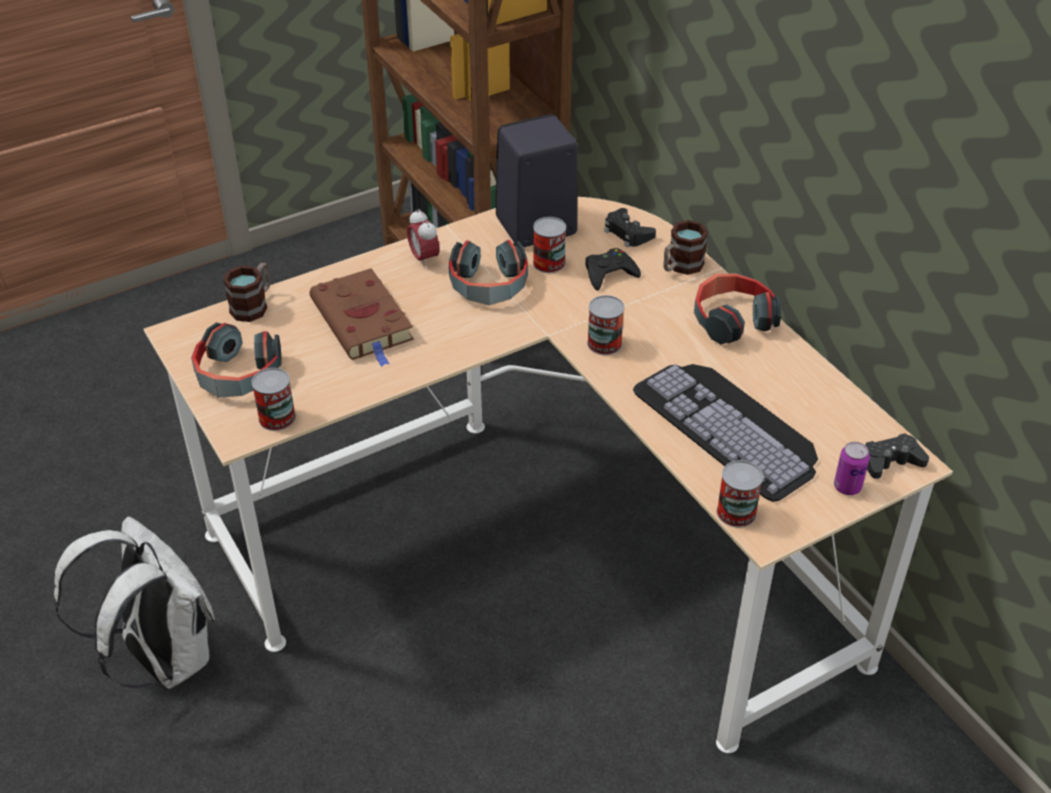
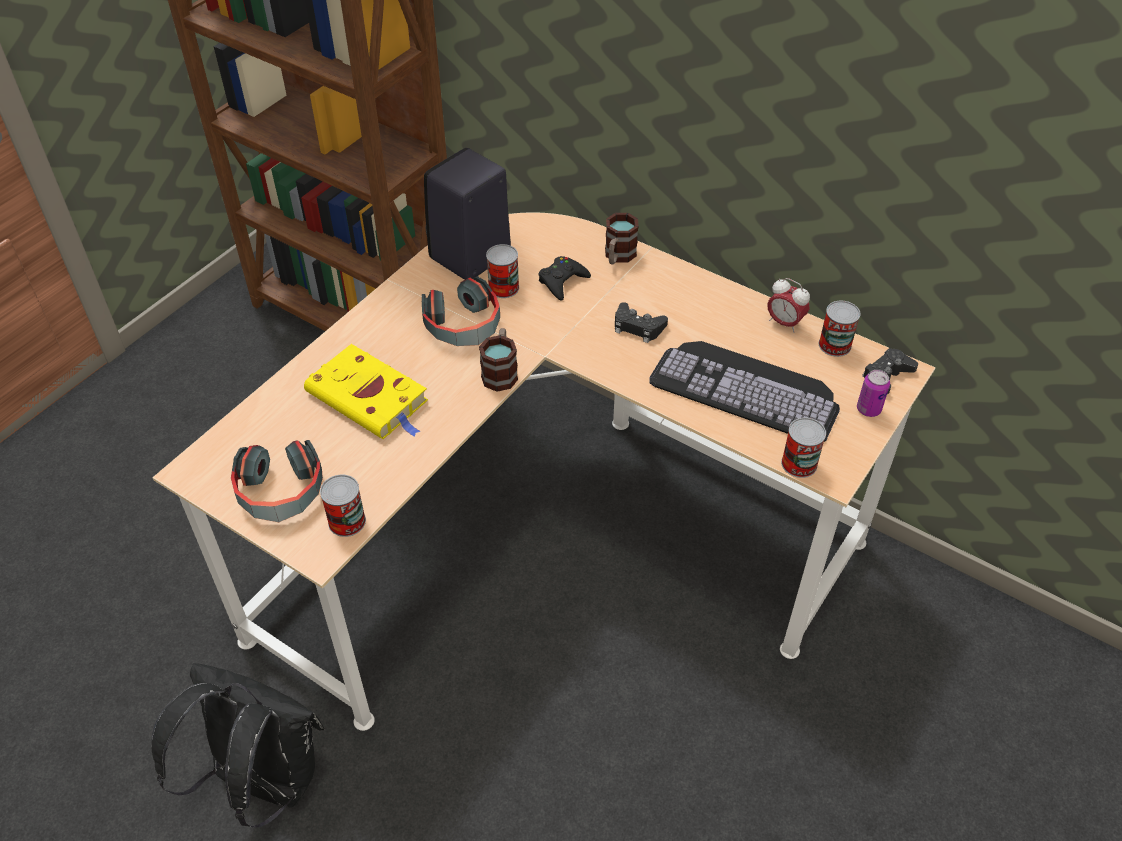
camera: 25 degrees left, 5 degrees up
(161, 657) = (262, 779): white backpack -> black backpack
(254, 305) = (251, 416): mug -> mug (500, 371)
(364, 322) = (370, 398): brown book -> yellow book
(424, 259) = (388, 318): alarm clock -> alarm clock (784, 323)
(604, 343) = (598, 348): can -> can (834, 345)
(627, 233) = (554, 239): black game controller -> black game controller (638, 327)
(732, 319) = (689, 291): headphones -> none

